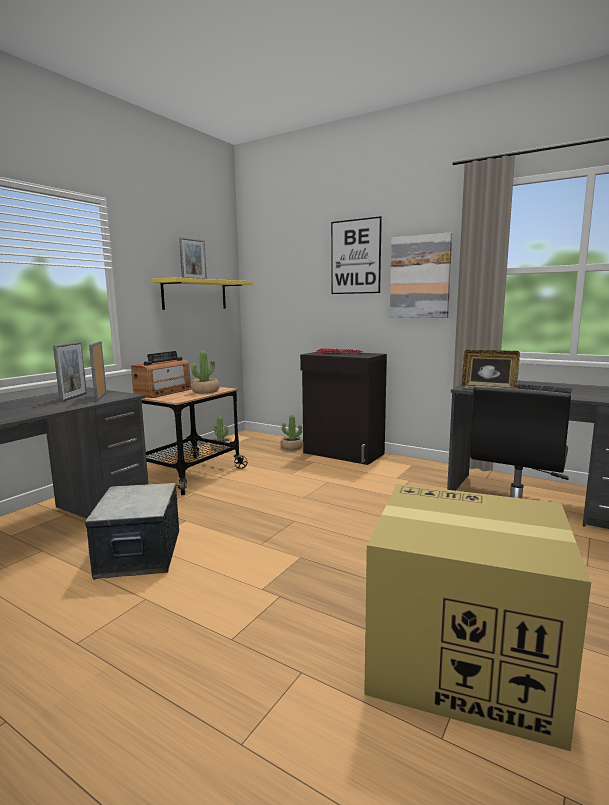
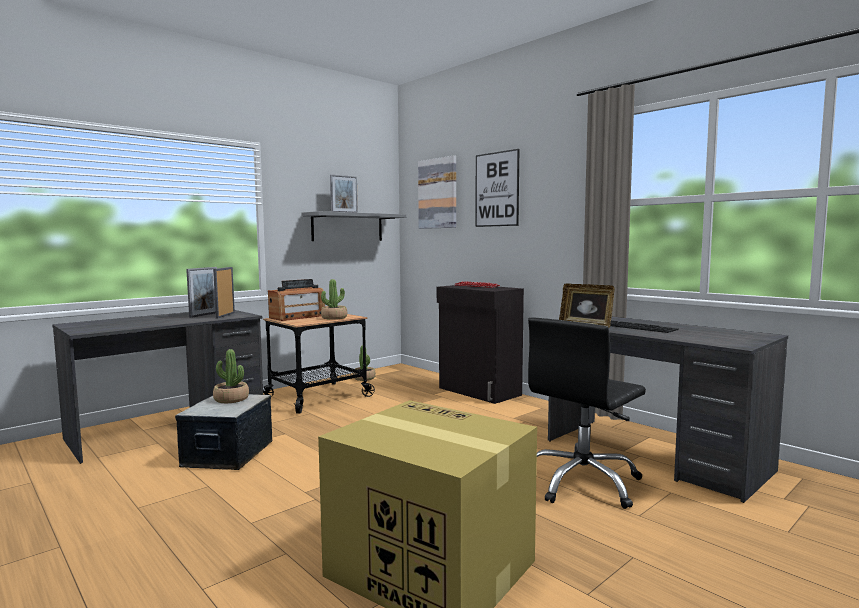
camera: 15 degrees right, 5 degrees down
(195, 294) = (347, 227): yellow shelf -> grey shelf
(291, 447) = (432, 382): potted plant -> potted plant (231, 399)
(420, 277) = (554, 209): picture -> picture (438, 193)

